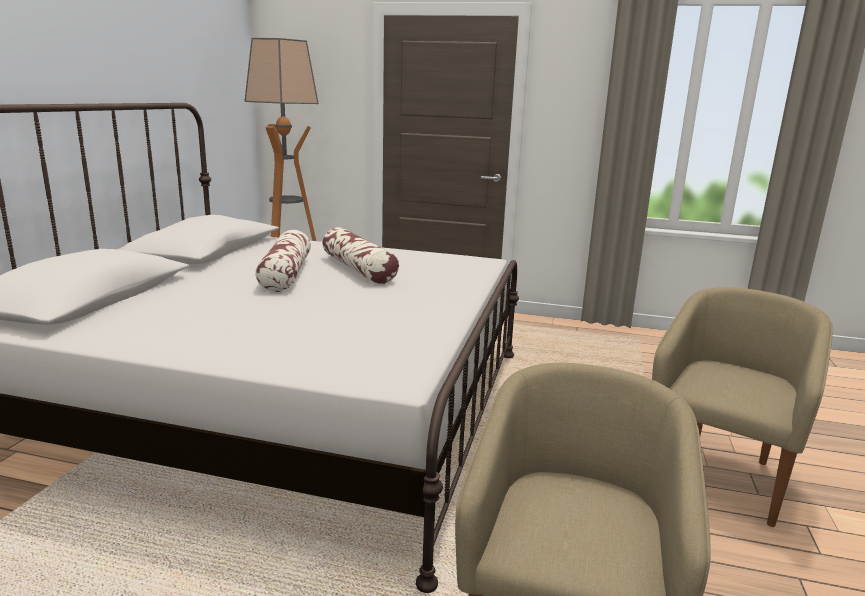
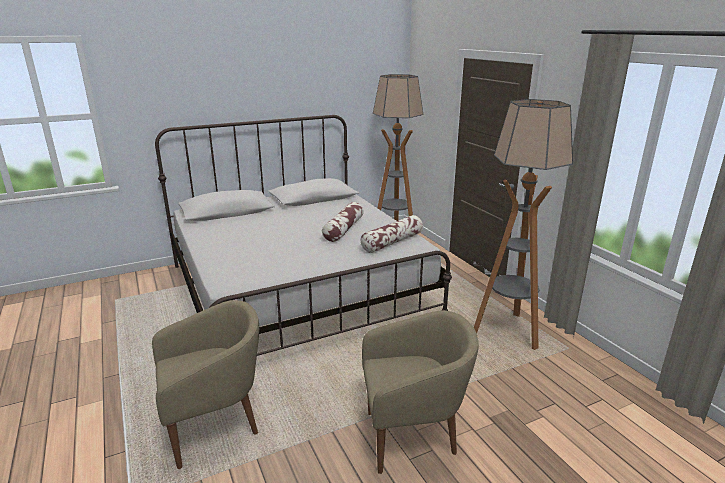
camera: 50 degrees right, 5 degrees up
(286, 274) = (308, 222): pillow -> pillow (392, 242)
(578, 345) = (508, 331): none -> floor lamp

